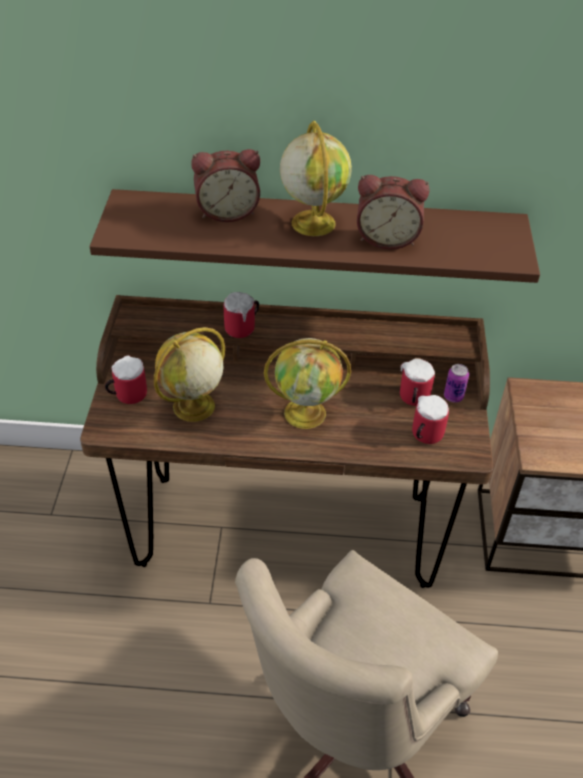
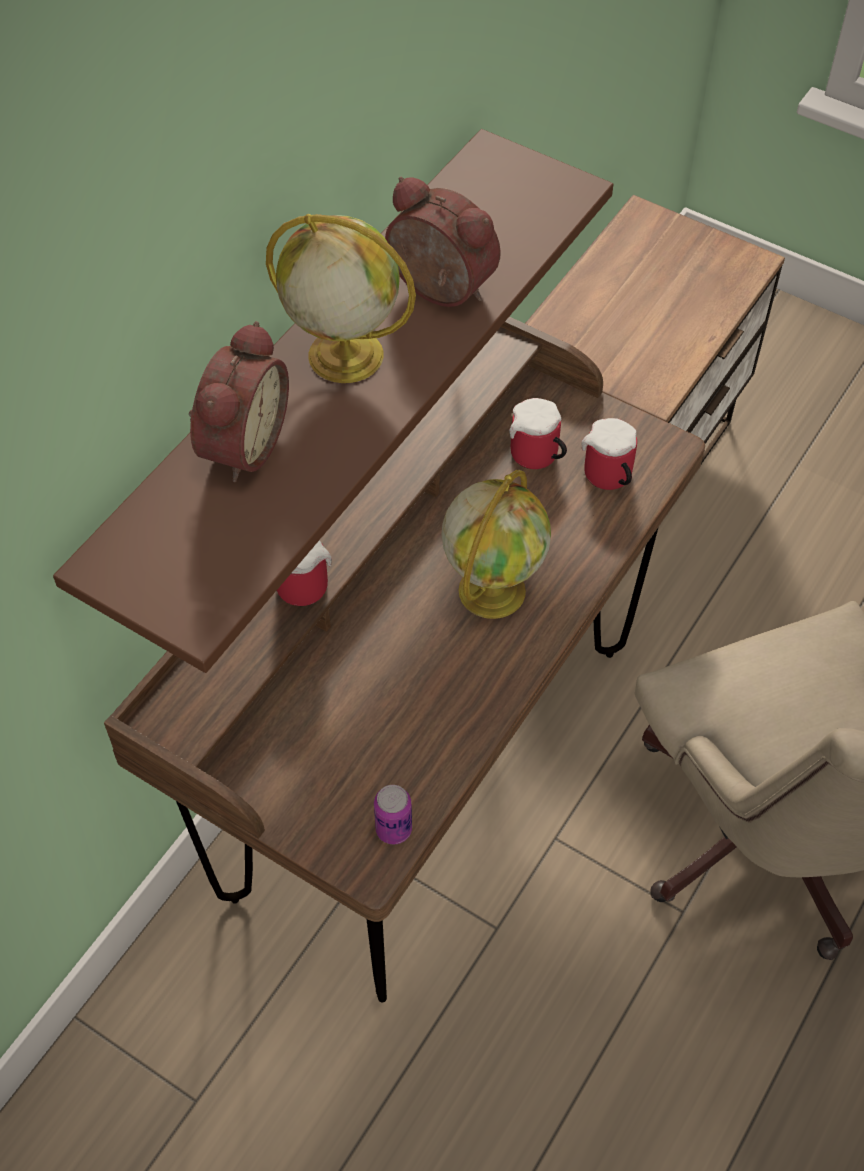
camera: 60 degrees left, 10 degrees up
(126, 394) = (311, 805): mug -> none
(193, 407) = (395, 725): globe -> none
(387, 238) = (438, 291): alarm clock -> alarm clock turned 90 degrees counterclockwise
(453, 396) = (560, 413): can -> can (393, 829)

